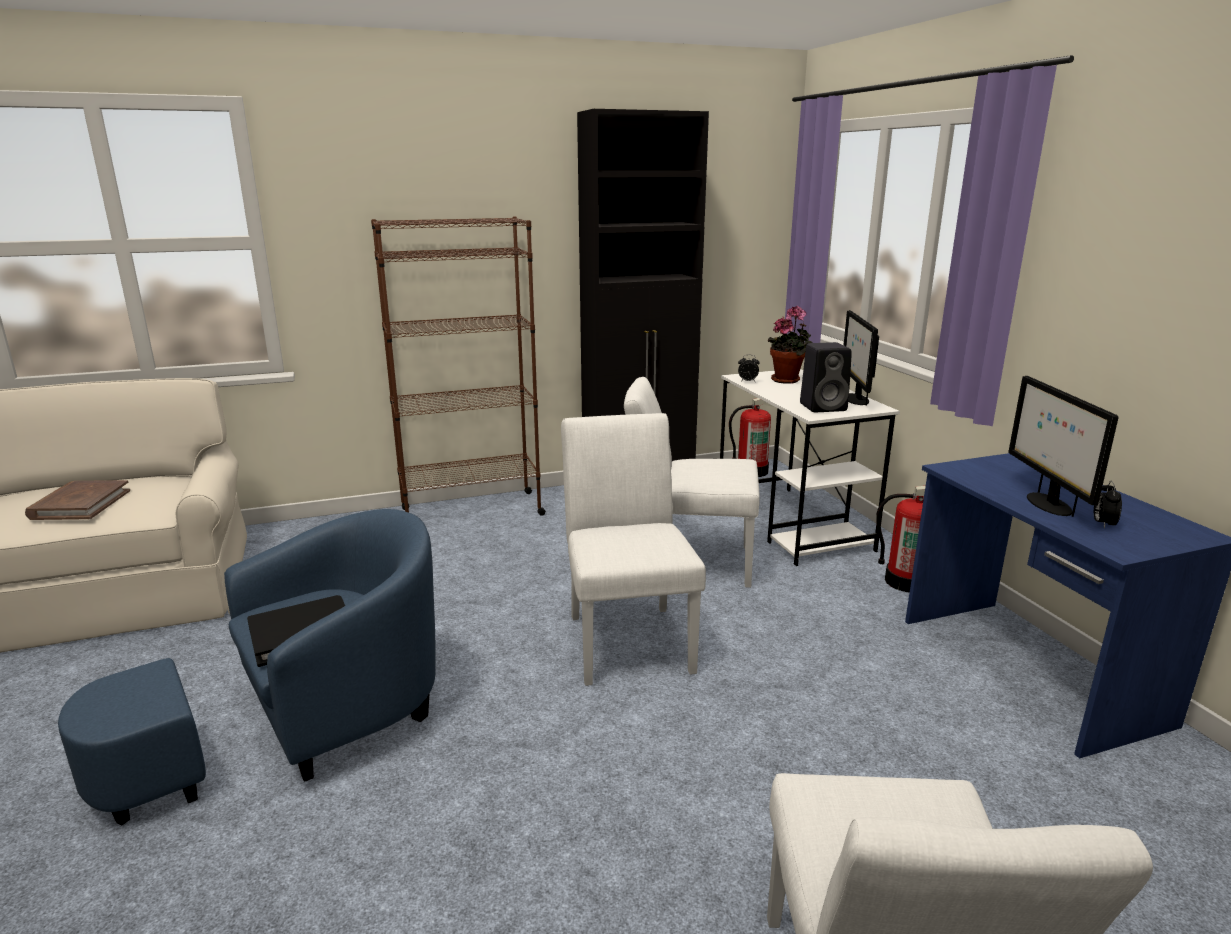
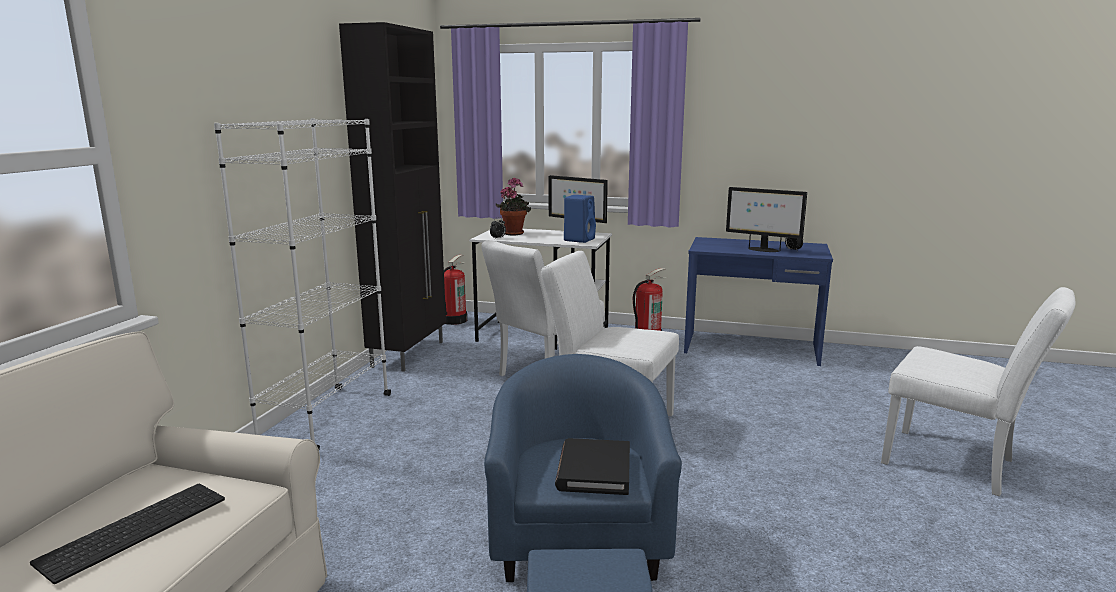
camera: 55 degrees left, 5 degrees down
(80, 504) = (135, 528): brown book -> keyboard
(471, 512) = (327, 418): brown bookcase -> white bookcase
(824, 407) = (579, 239): black speaker -> blue speaker

